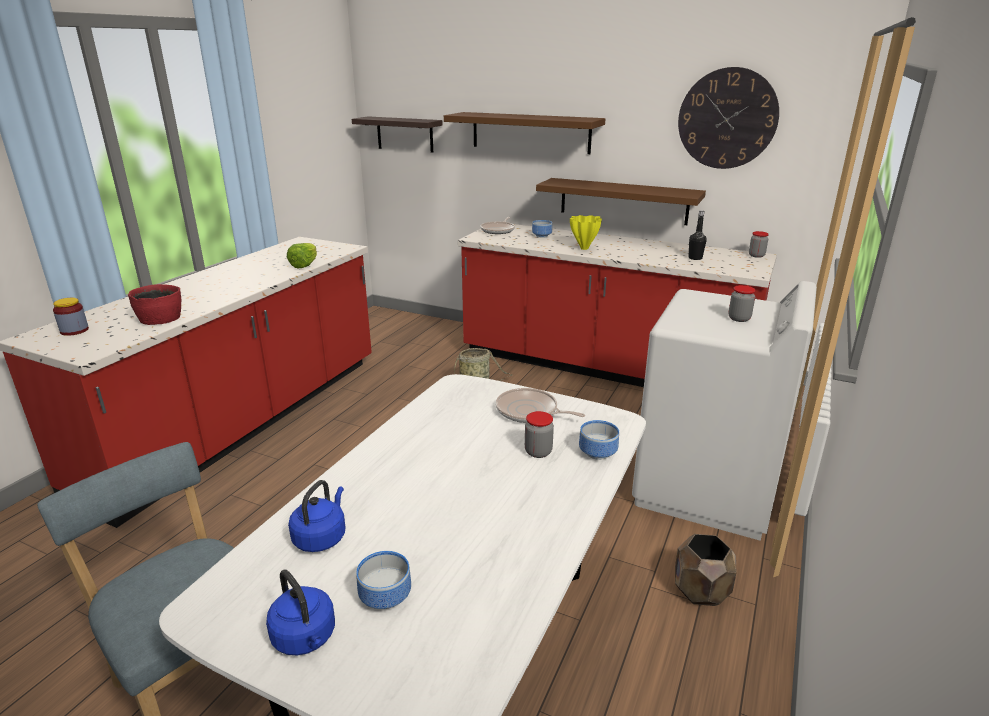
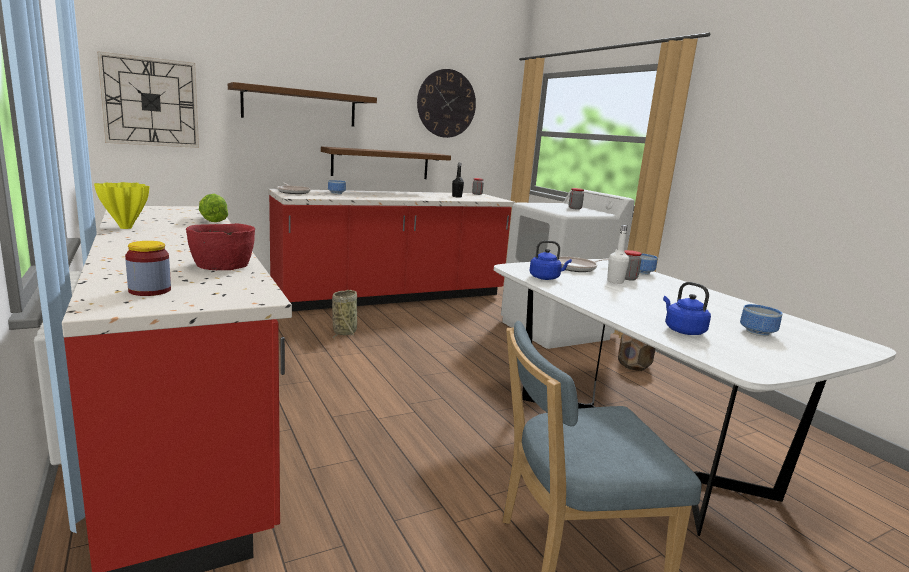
camera: 55 degrees left, 10 degrees down
(305, 638) = (791, 354): blue kettle -> blue kettle (546, 278)
(405, 134) = (150, 102): shelf -> wall clock
(501, 449) = (615, 281): none -> white bottle
(583, 248) = (387, 197): yellow vase -> yellow vase (125, 228)

